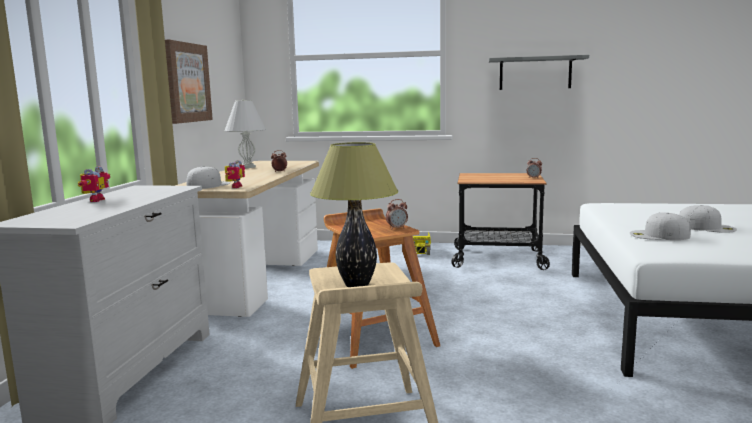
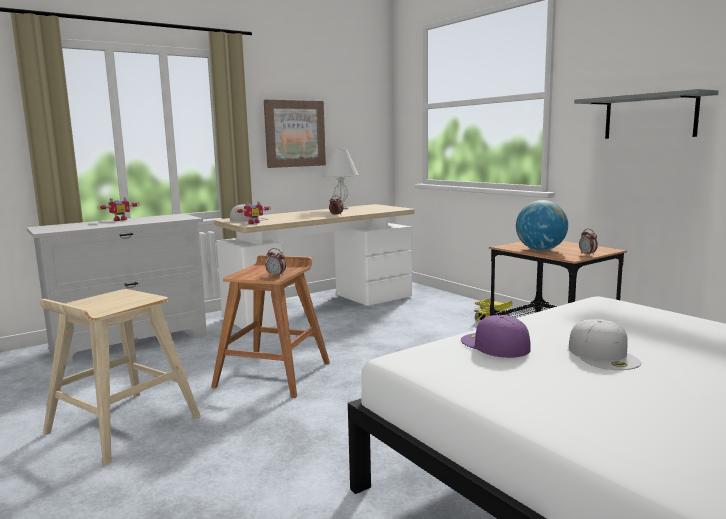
camera: 45 degrees right, 0 degrees up
(357, 285) = (94, 304): table lamp -> none
(498, 179) = (540, 250): none -> globe
(659, 235) = (494, 344): white cap -> purple cap

